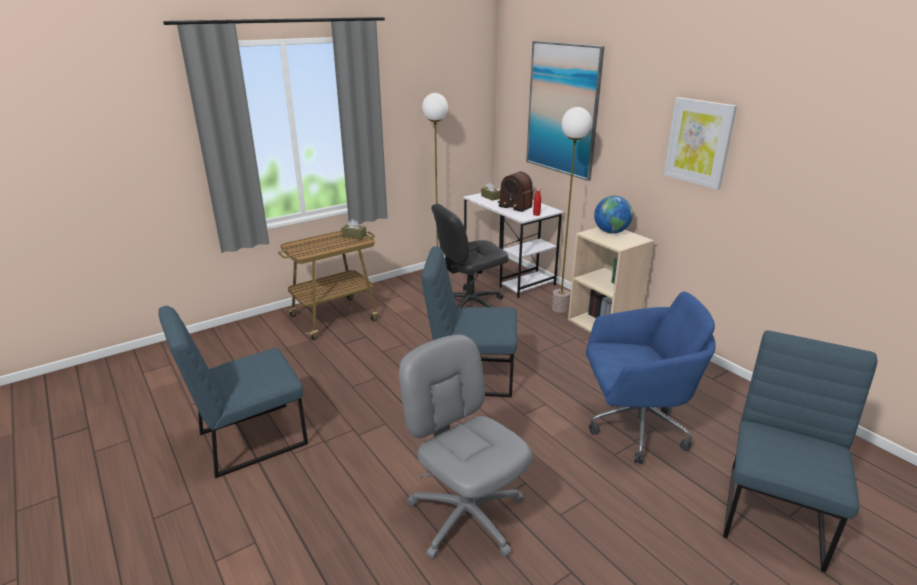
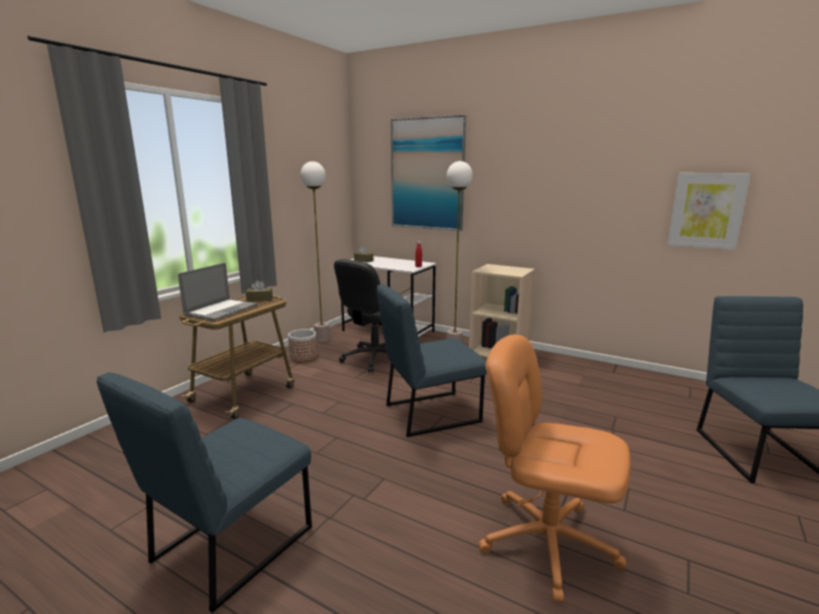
camera: 25 degrees left, 10 degrees down
(315, 244) = (222, 310): none -> laptop
(407, 289) = (303, 356): none -> planter
(466, 515) = (547, 541): grey office chair -> orange office chair
(515, 205) = (391, 263): radio -> none
(611, 232) = (497, 267): globe -> none
(633, 431) = (603, 422): blue office chair -> none
(698, 142) = (566, 180): picture -> picture (706, 210)

